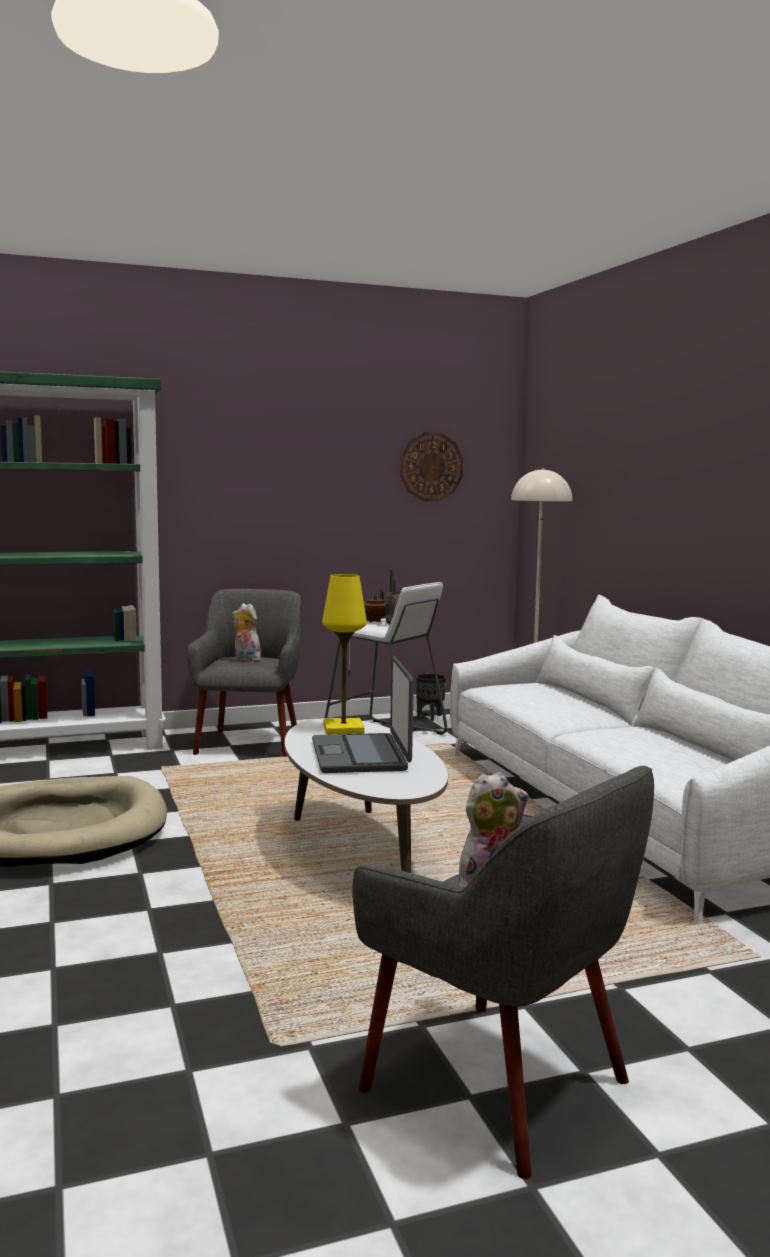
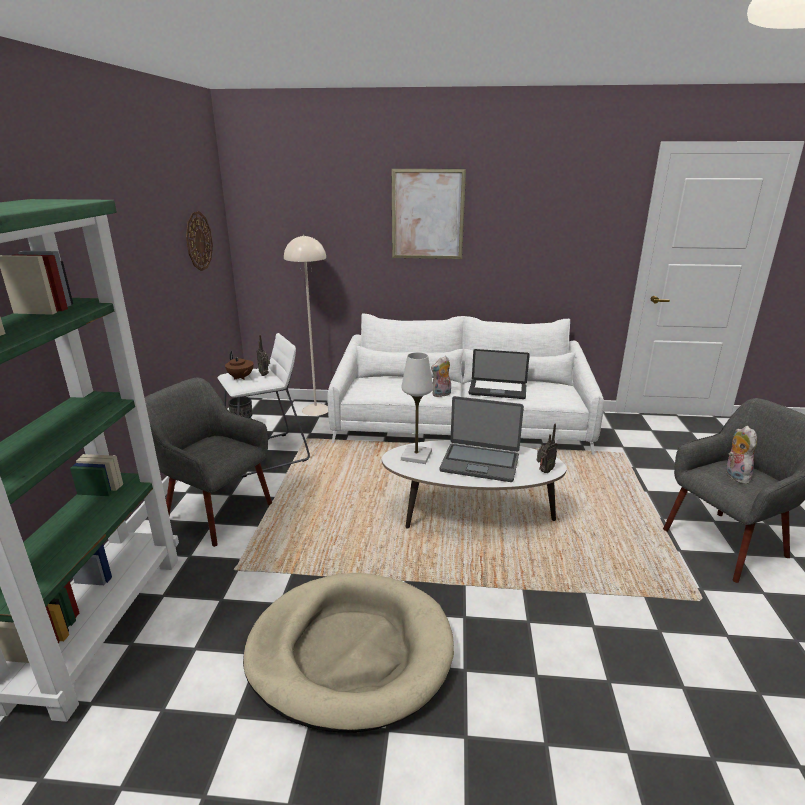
camera: 65 degrees left, 15 degrees up
(245, 659) = (206, 450): plush toy -> plush toy (441, 394)
(343, 729) = (416, 456): yellow table lamp -> white table lamp
(377, 787) = (544, 471): none -> radio
(626, 739) = (497, 390): none -> laptop
(684, 438) = (427, 214): none -> picture

